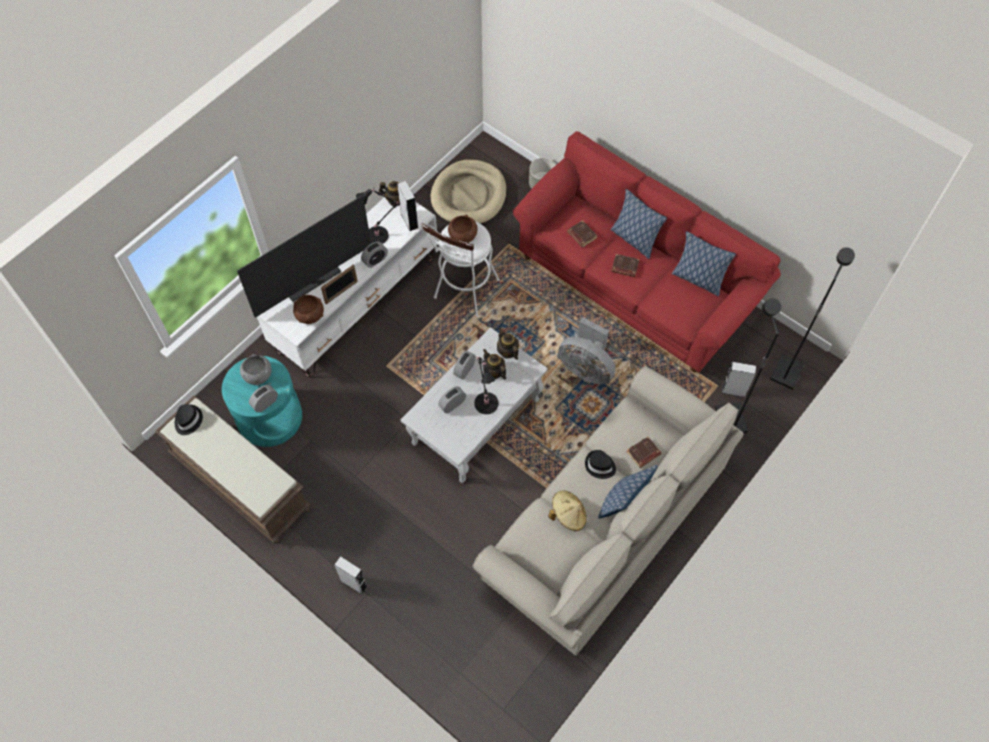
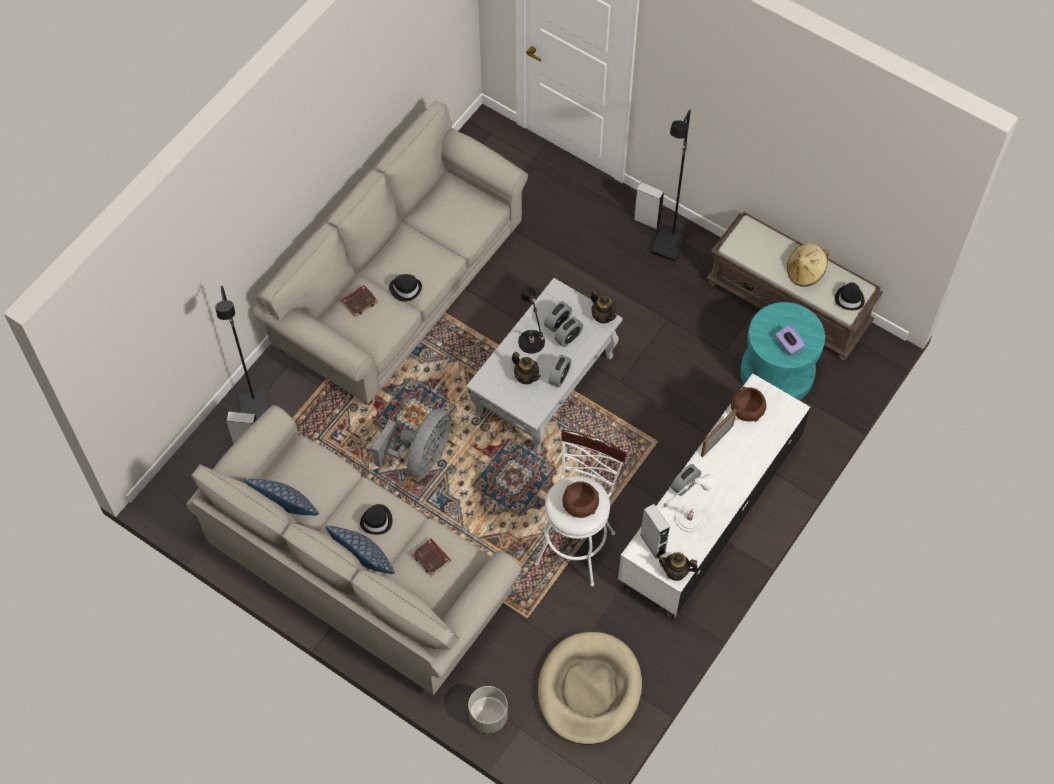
camera: 175 degrees right, 0 degrees up
(257, 374) = (788, 345): grey bowl -> purple tissue box
(265, 403) = (771, 316): alarm clock -> alarm clock (557, 322)
(314, 283) = (752, 449): television -> none
(379, 235) = (687, 519): black table lamp -> white table lamp
(507, 352) = (513, 401): teapot -> teapot (603, 316)
(568, 515) = (437, 241): beige hat -> beige hat (805, 272)
(586, 368) = (421, 457): grey fan -> grey fan turned 90 degrees clockwise
(623, 501) = (381, 257): pillow -> none
(624, 267) = (377, 521): brown book -> black hat
(635, 284) = (360, 572): red sofa -> beige sofa
(786, 372) = (184, 471): black floor lamp -> black floor lamp (669, 245)

